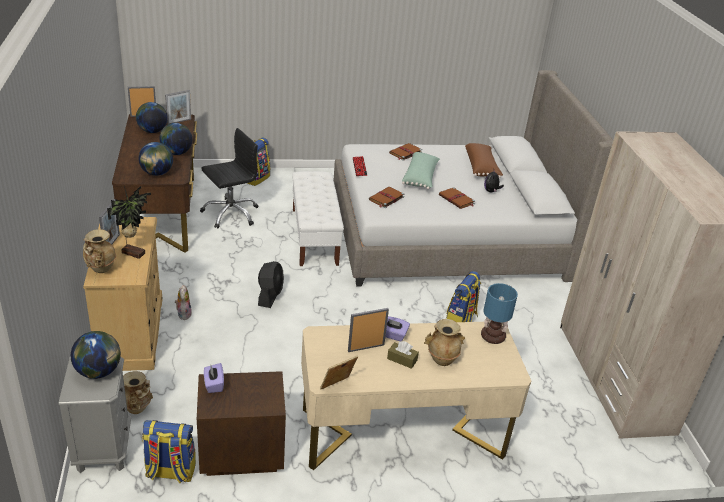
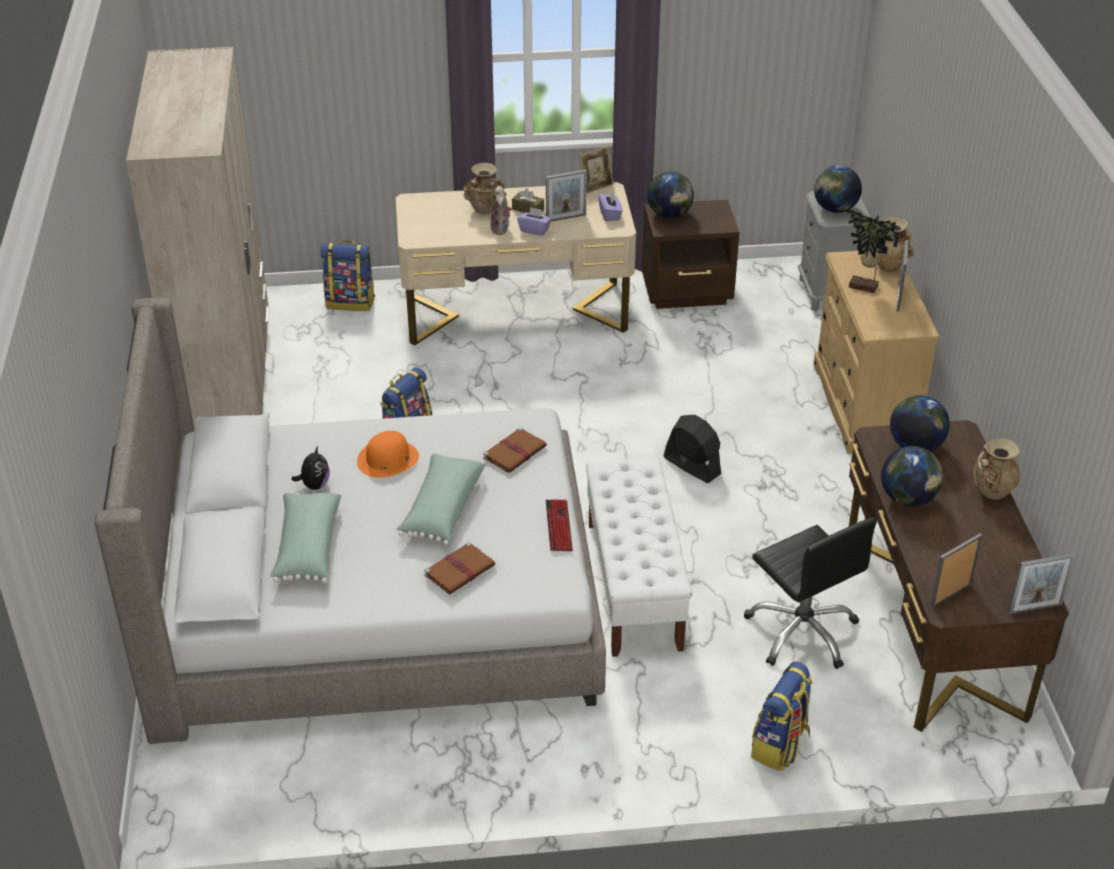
camera: 175 degrees left, 5 degrees up
(138, 408) = (811, 326): beige vase -> beige vase (990, 493)
(152, 131) = (986, 558): globe -> globe (669, 215)
(170, 472) = (753, 278): backpack -> backpack (351, 302)
(183, 314) = (807, 433): plush toy -> plush toy (501, 229)
(214, 384) = (720, 223): purple tissue box -> purple tissue box (610, 214)
(230, 213) = (802, 631): black office chair -> black office chair turned 90 degrees counterclockwise
(270, 295) = (692, 465): black fan -> black fan turned 120 degrees clockwise
(457, 200) = (387, 459): brown book -> orange hat
(481, 167) = (307, 547): brown pillow -> green pillow
(491, 337) = (421, 232): table lamp -> none

